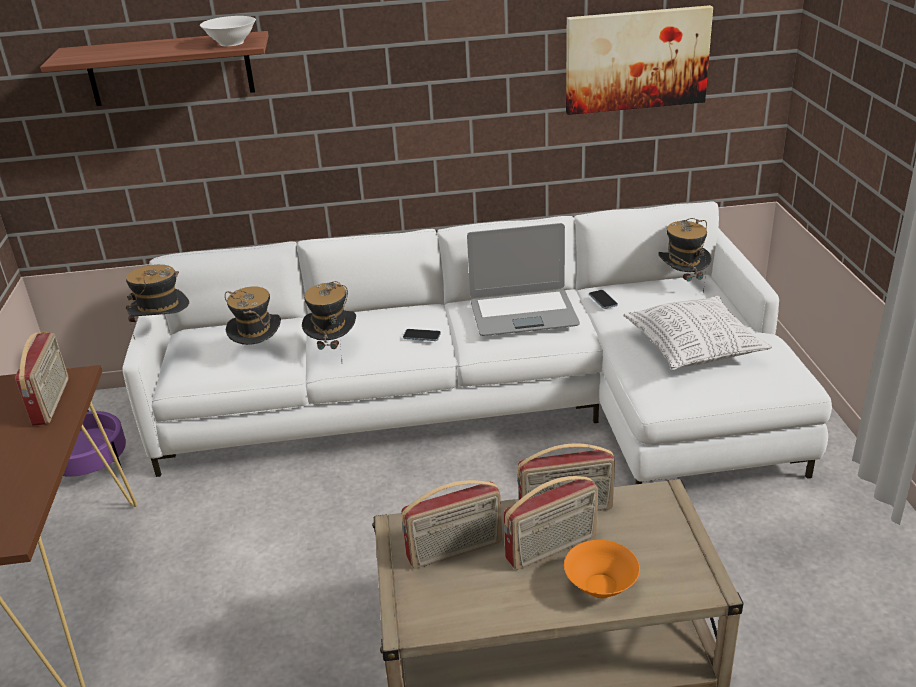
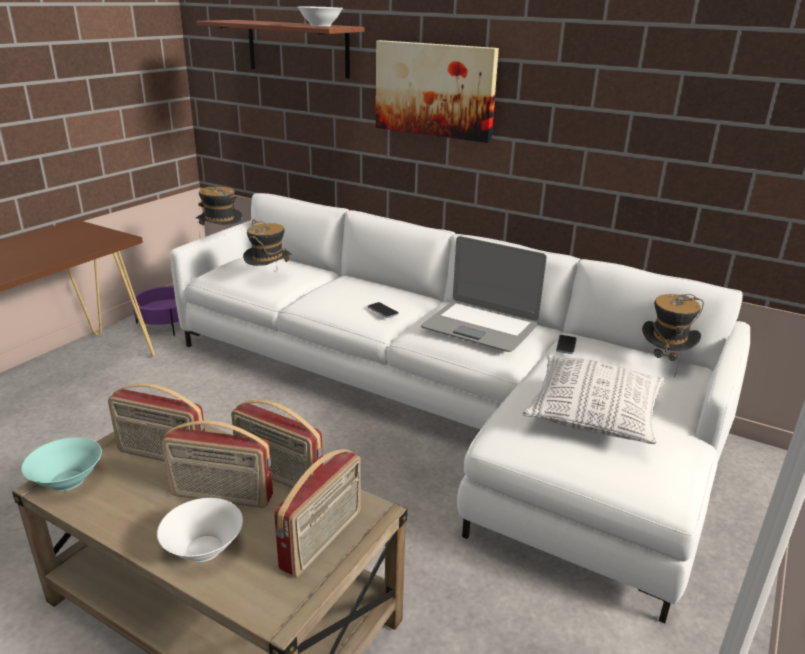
camera: 35 degrees right, 5 degrees down
(52, 401) = (86, 244): radio -> radio (323, 540)
(333, 349) = (317, 296): hat -> none
(415, 613) = (68, 480): none -> turquoise bowl
(601, 585) = (204, 548): orange bowl -> white bowl
(636, 59) = (688, 112): picture -> picture (435, 90)

